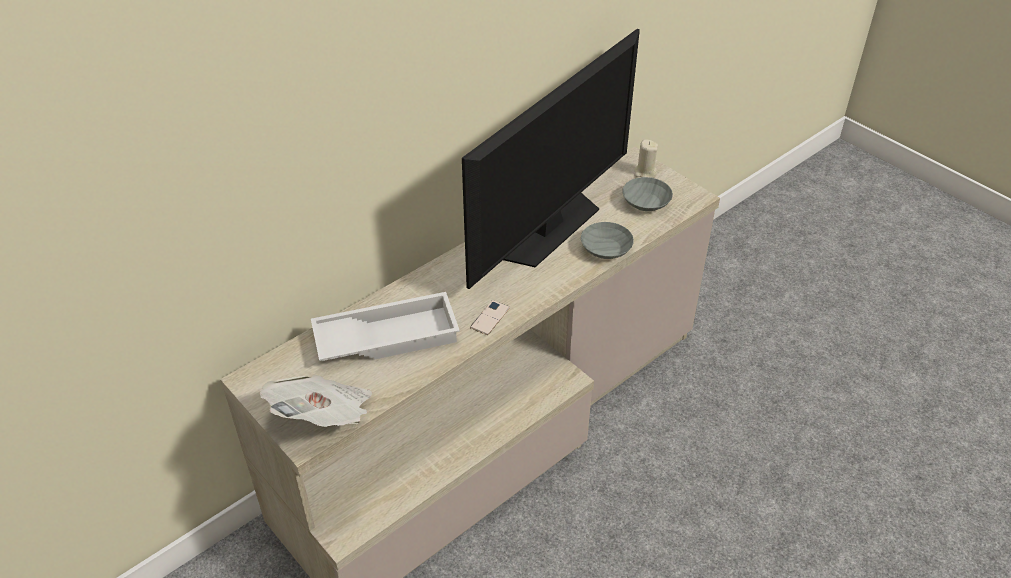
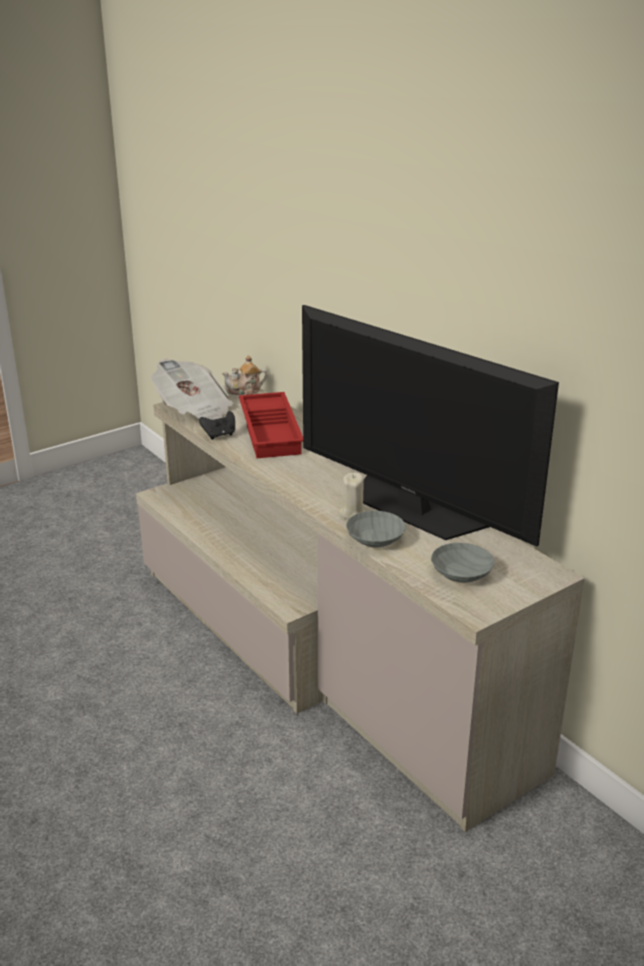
camera: 95 degrees right, 15 degrees down
(261, 374) = (245, 390): none -> teapot
(387, 335) = (272, 431): white tray -> red tray
(397, 381) = (219, 435): none -> black game controller
(490, 318) = (282, 473): phone -> none
(645, 173) = (524, 579): beige candle -> beige candle (352, 513)

